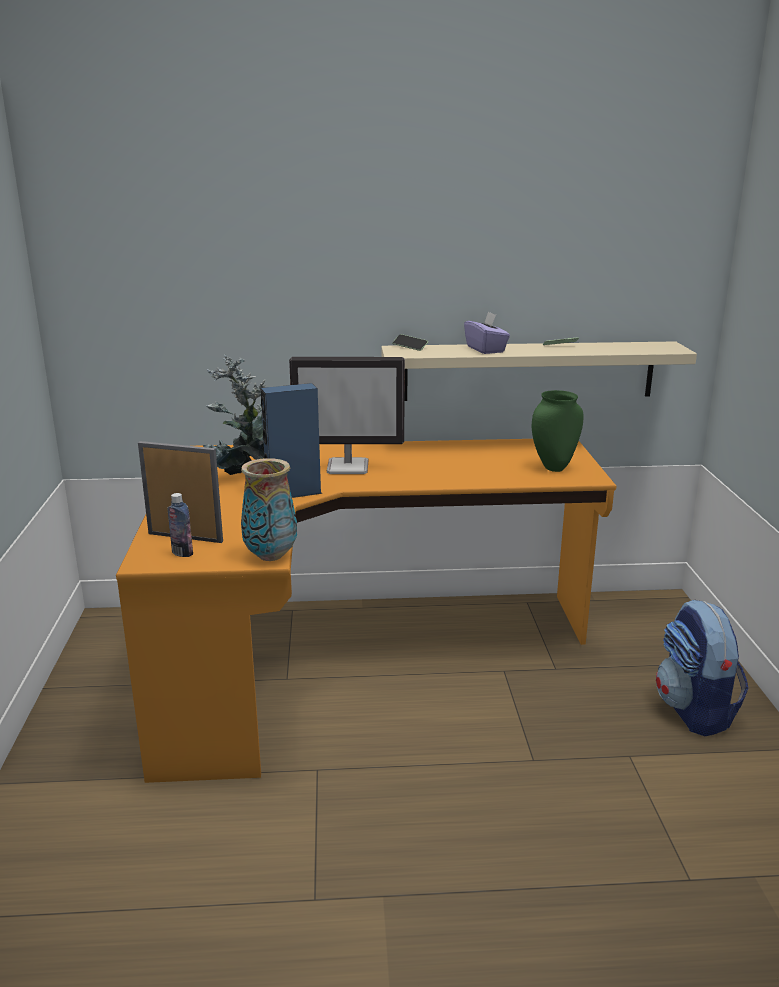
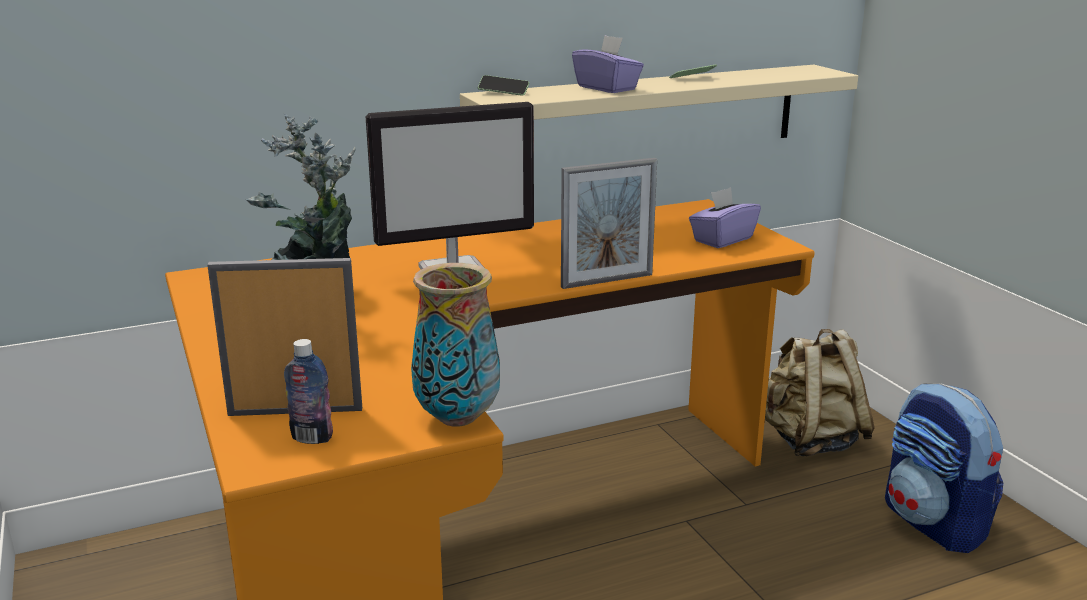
camera: 20 degrees left, 0 degrees up
(293, 493) = (407, 318): blue speaker -> none
(442, 486) = (607, 281): none -> picture frame
(554, 468) = (722, 239): green vase -> purple tissue box
(637, 634) = (810, 441): none -> beige backpack

